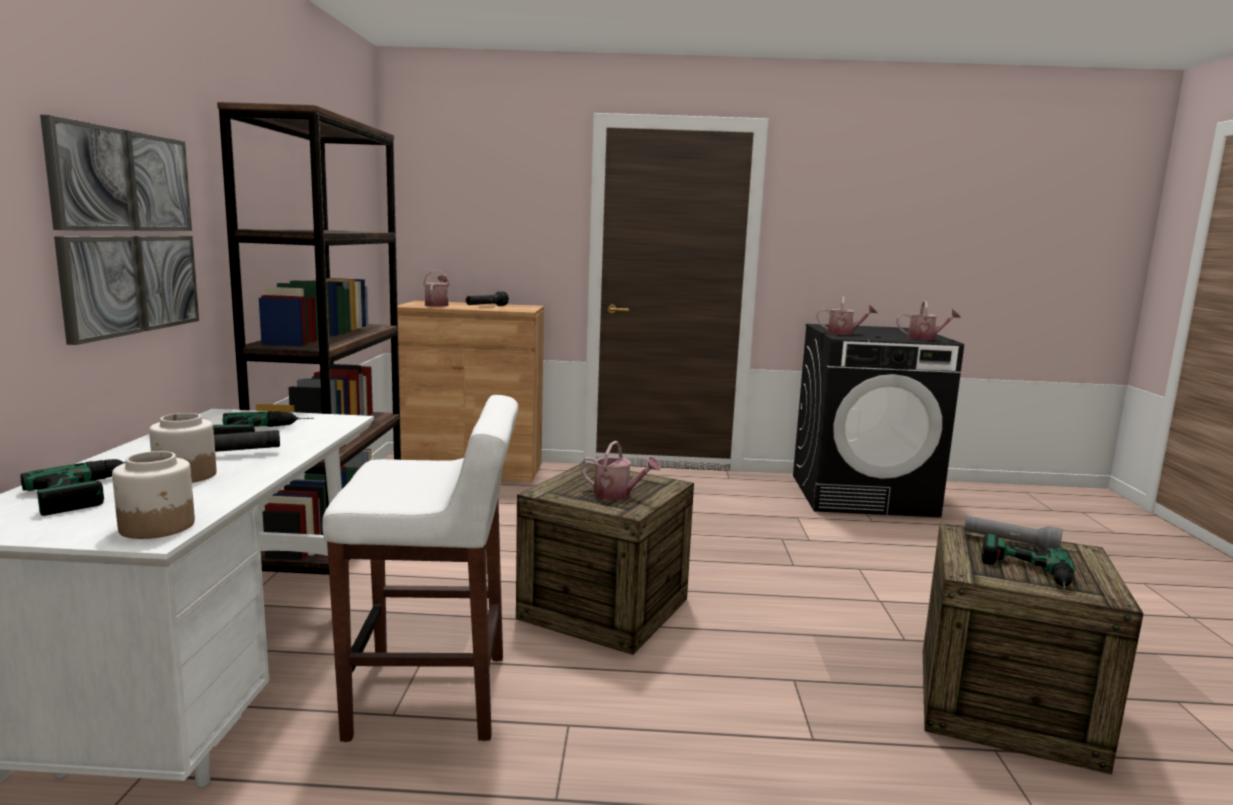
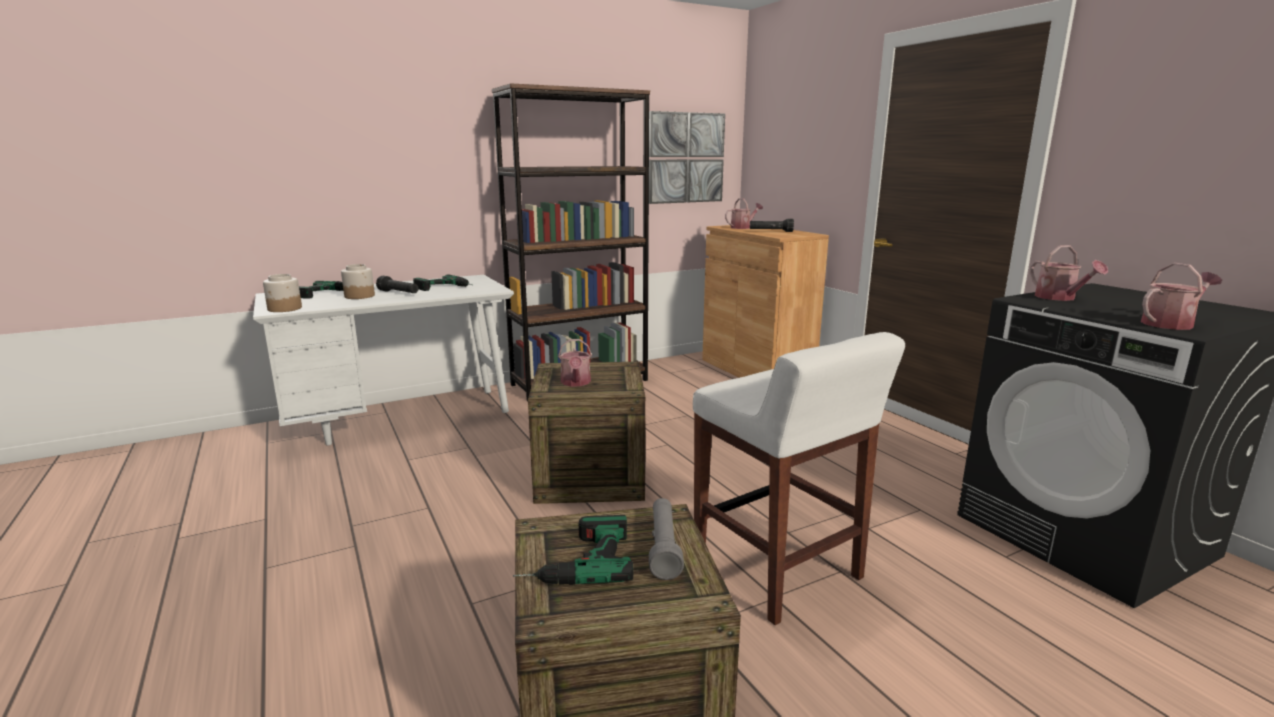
camera: 60 degrees right, 5 degrees up
(127, 233) = (412, 170): picture -> picture (686, 158)
(432, 696) = (432, 462): white stool -> white stool (778, 572)
(925, 338) = (1171, 324): watering can -> watering can turned 90 degrees counterclockwise

